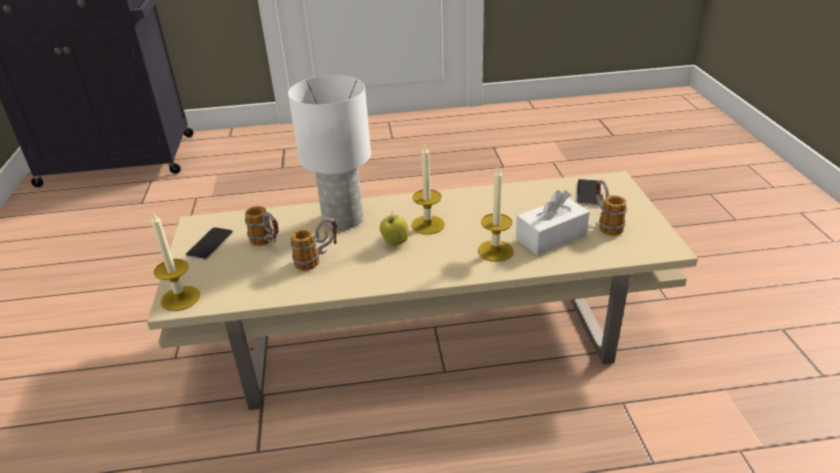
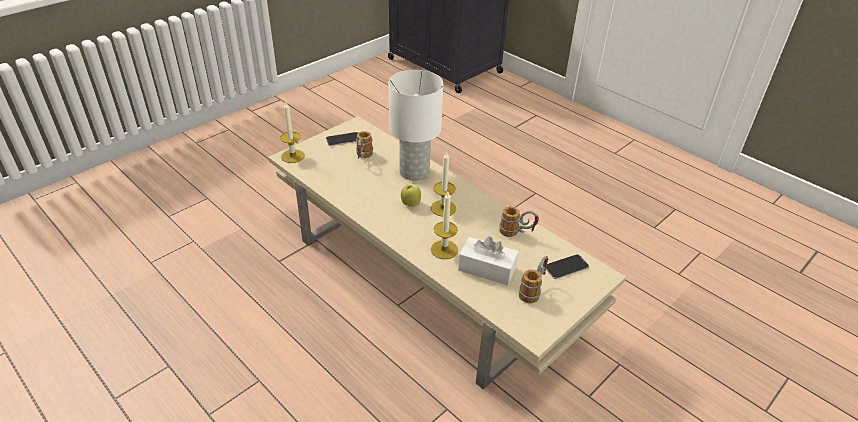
camera: 50 degrees right, 5 degrees up
(318, 259) = (366, 183): mug -> mug (517, 233)

